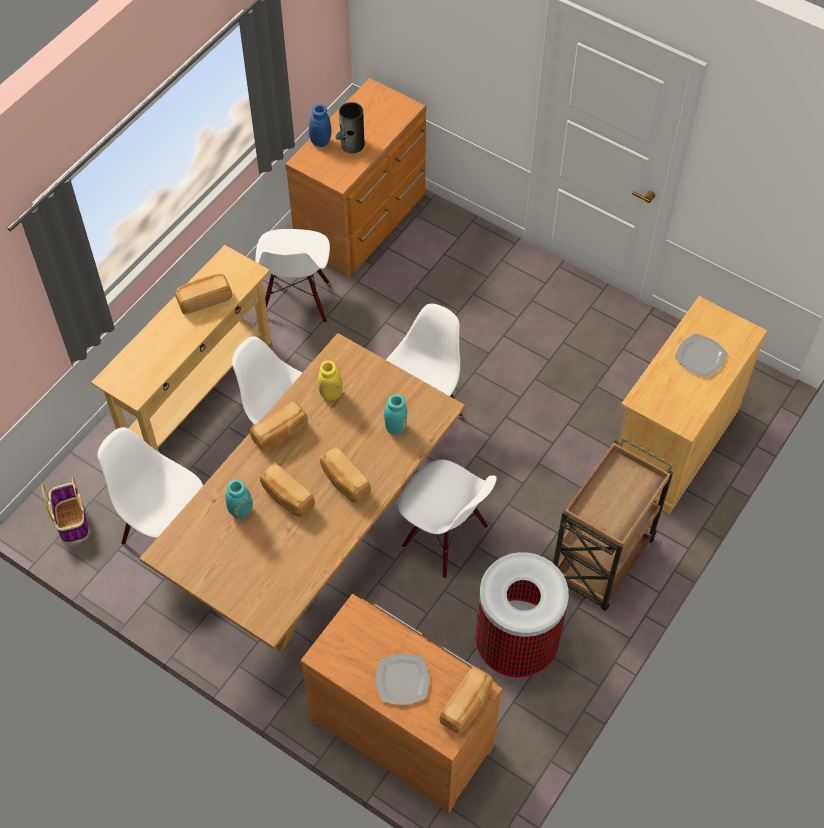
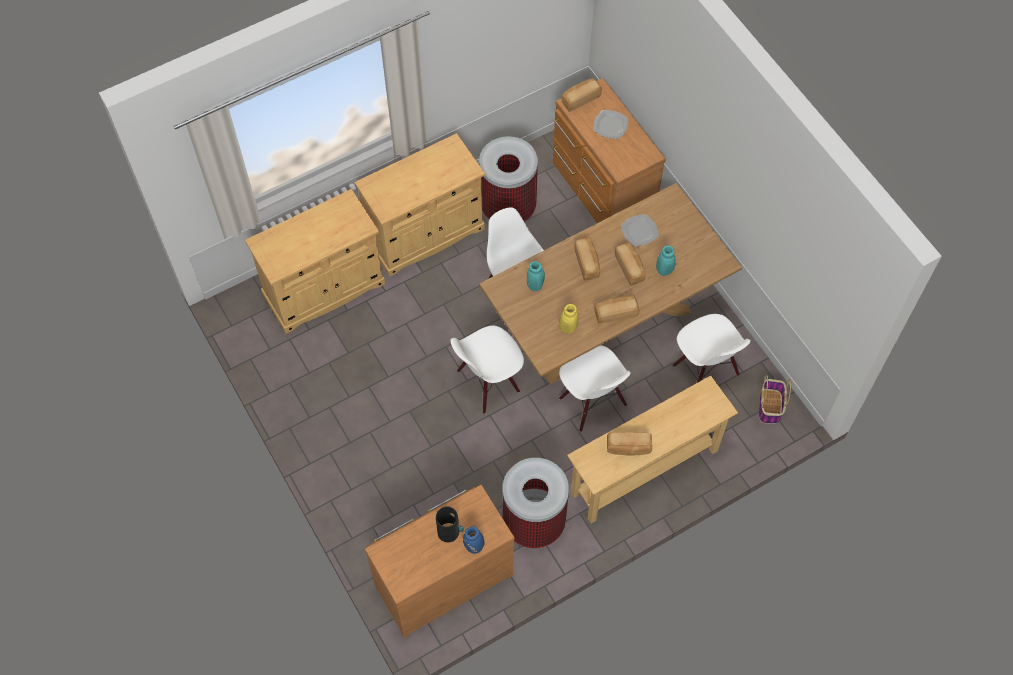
camera: 155 degrees left, 5 degrees up
(296, 301) = (534, 522): white chair -> trash can
(601, 562) = (425, 234): brown cart -> beige cabinet
(701, 356) = (303, 240): plate -> plate (639, 231)

